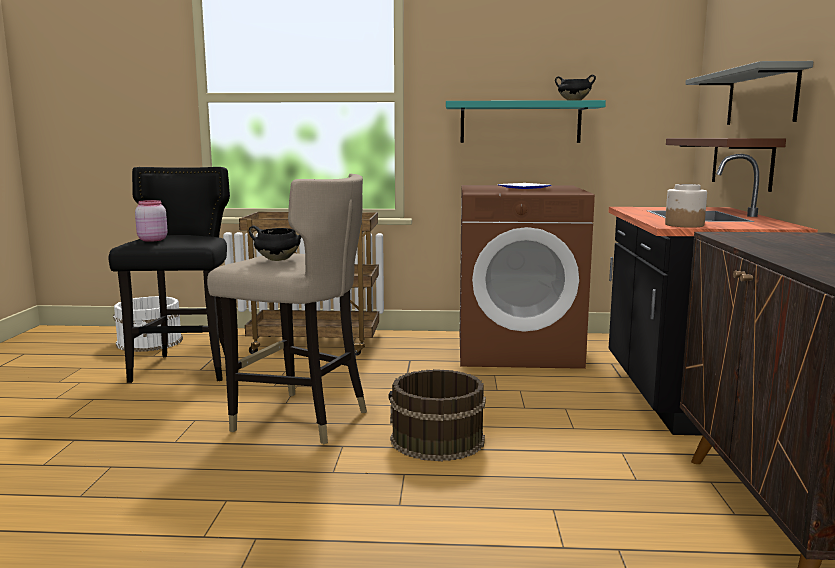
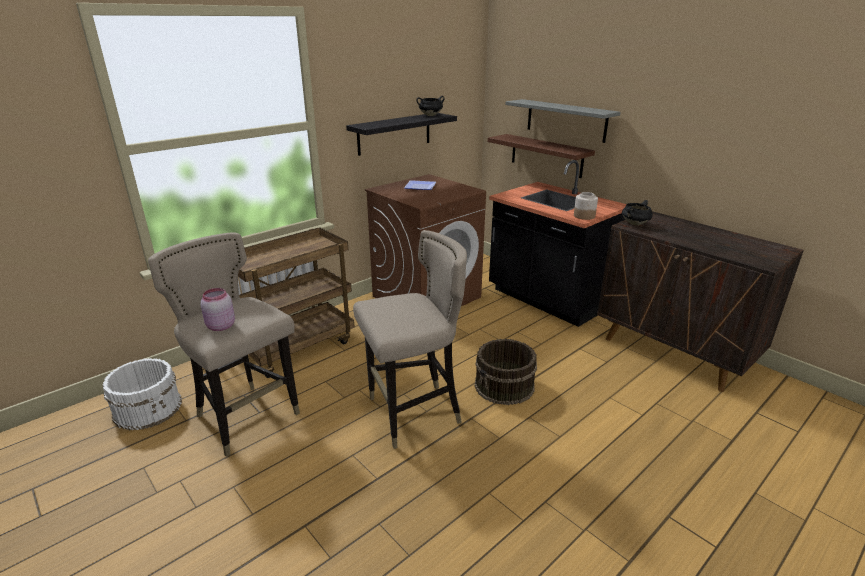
camera: 45 degrees left, 15 degrees up
(186, 369) = (247, 418): black stool -> beige stool
(277, 260) = (405, 315): black cooking pot -> black cooking pot (635, 224)
(520, 122) = (394, 133): turquoise shelf -> black shelf

